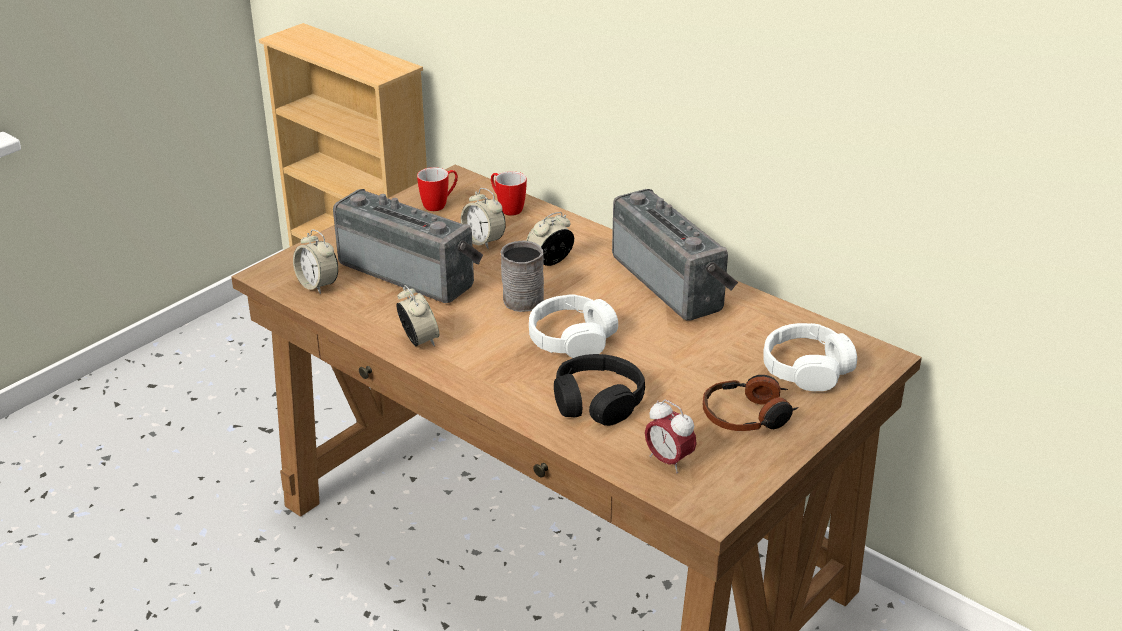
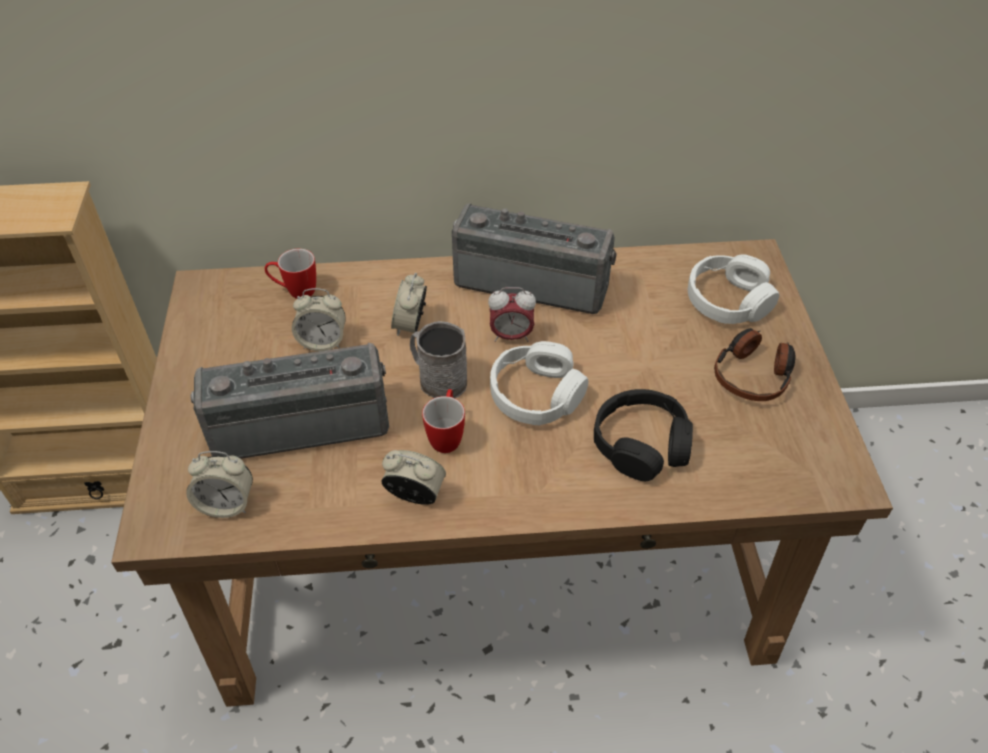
camera: 45 degrees left, 15 degrees up
(440, 204) = (224, 326): mug -> mug (447, 436)
(668, 461) = (765, 461): alarm clock -> alarm clock (511, 336)

